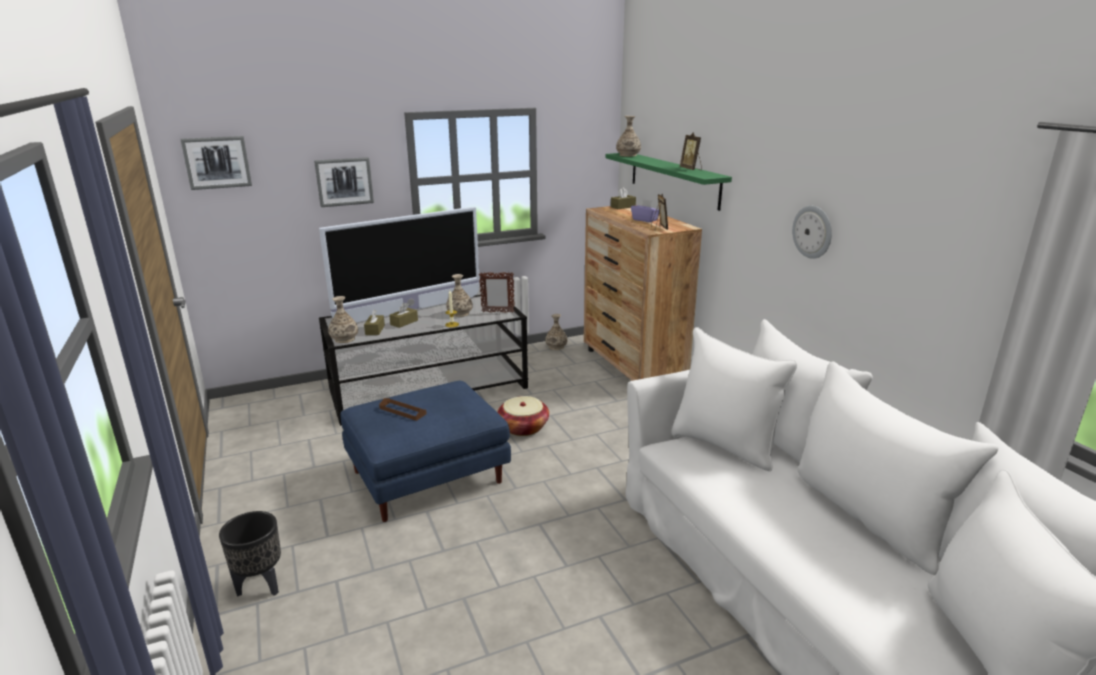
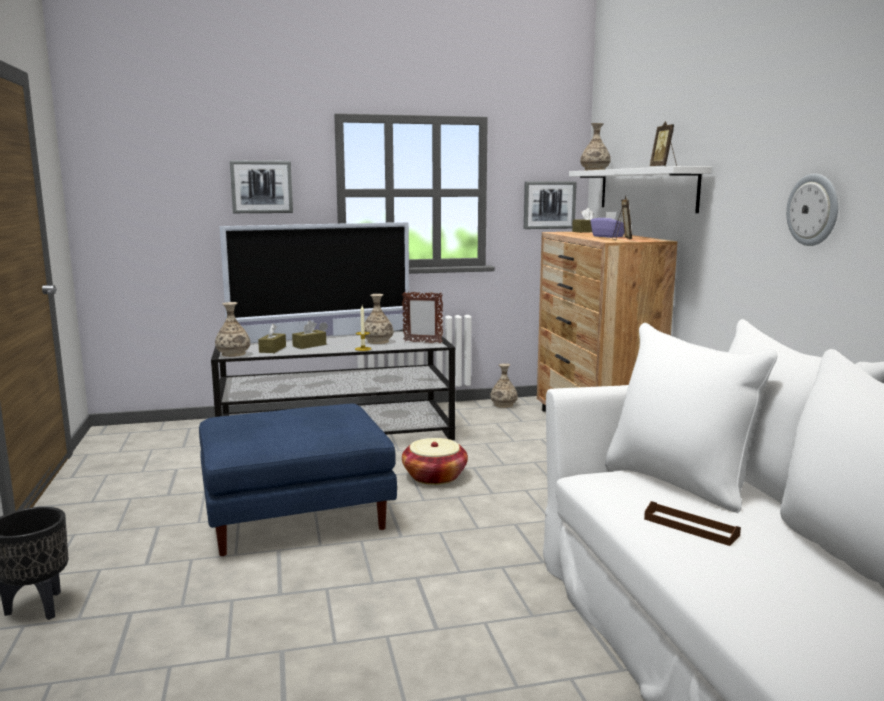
camera: 10 degrees right, 10 degrees down
(217, 162) = (124, 156): picture -> picture (549, 205)
(402, 411) = (267, 422): brown tray -> brown tray (690, 527)
(673, 179) = (646, 189): green shelf -> white shelf

